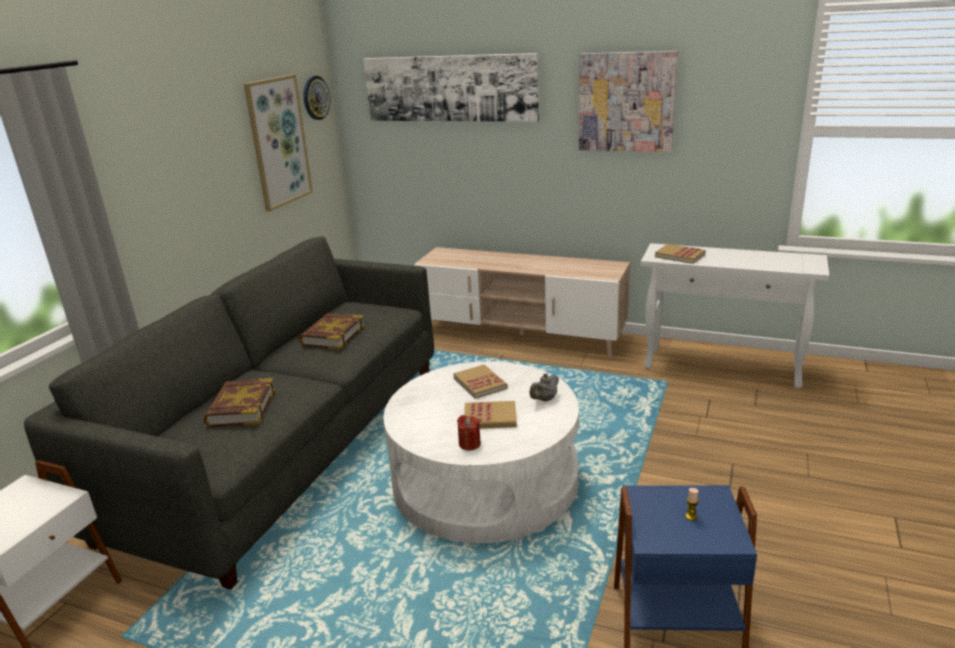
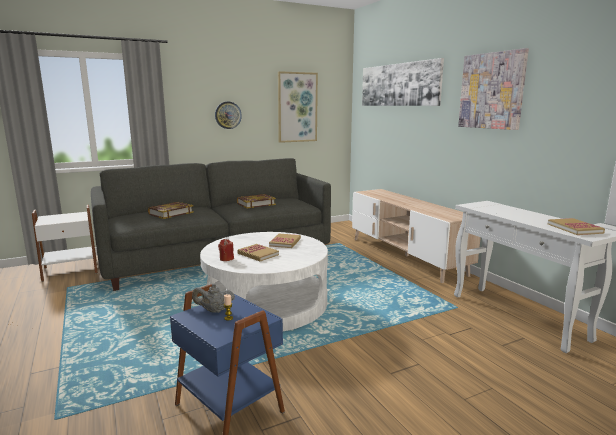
camera: 40 degrees right, 10 degrees down
(315, 98) = (334, 89): wall clock -> wall clock (228, 115)
(545, 399) = (298, 257): grey teapot -> grey teapot (214, 310)
(679, 256) = (490, 208): book -> book (574, 228)

